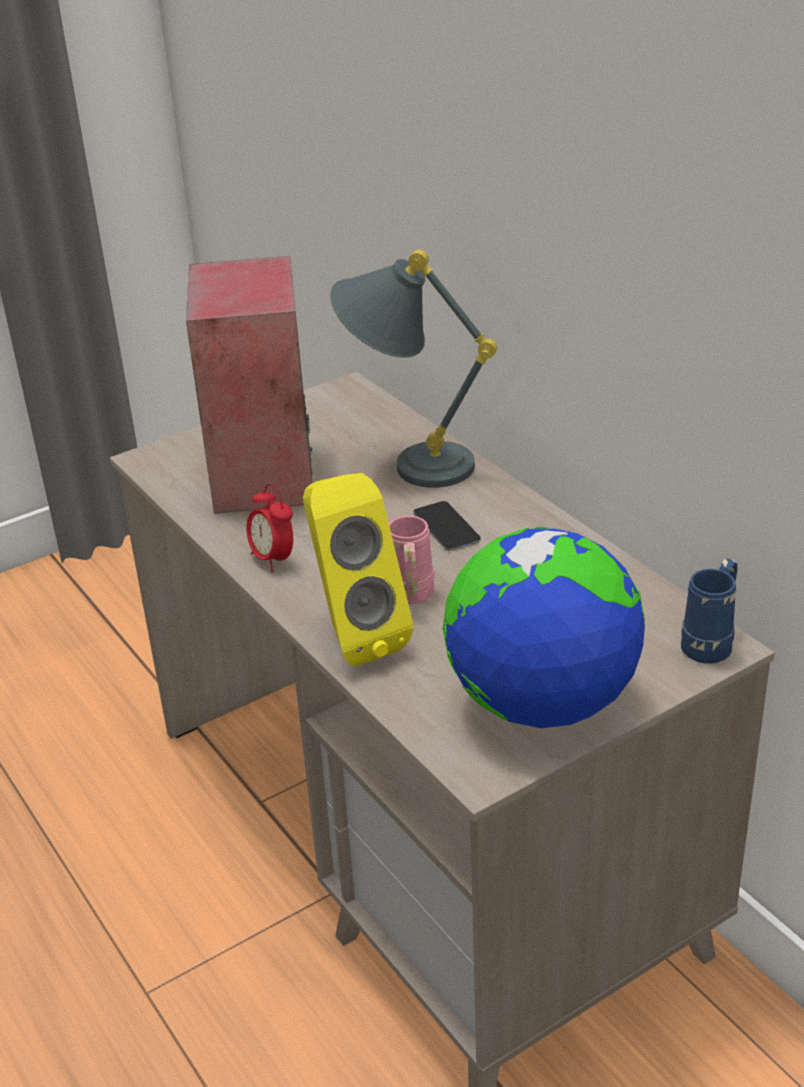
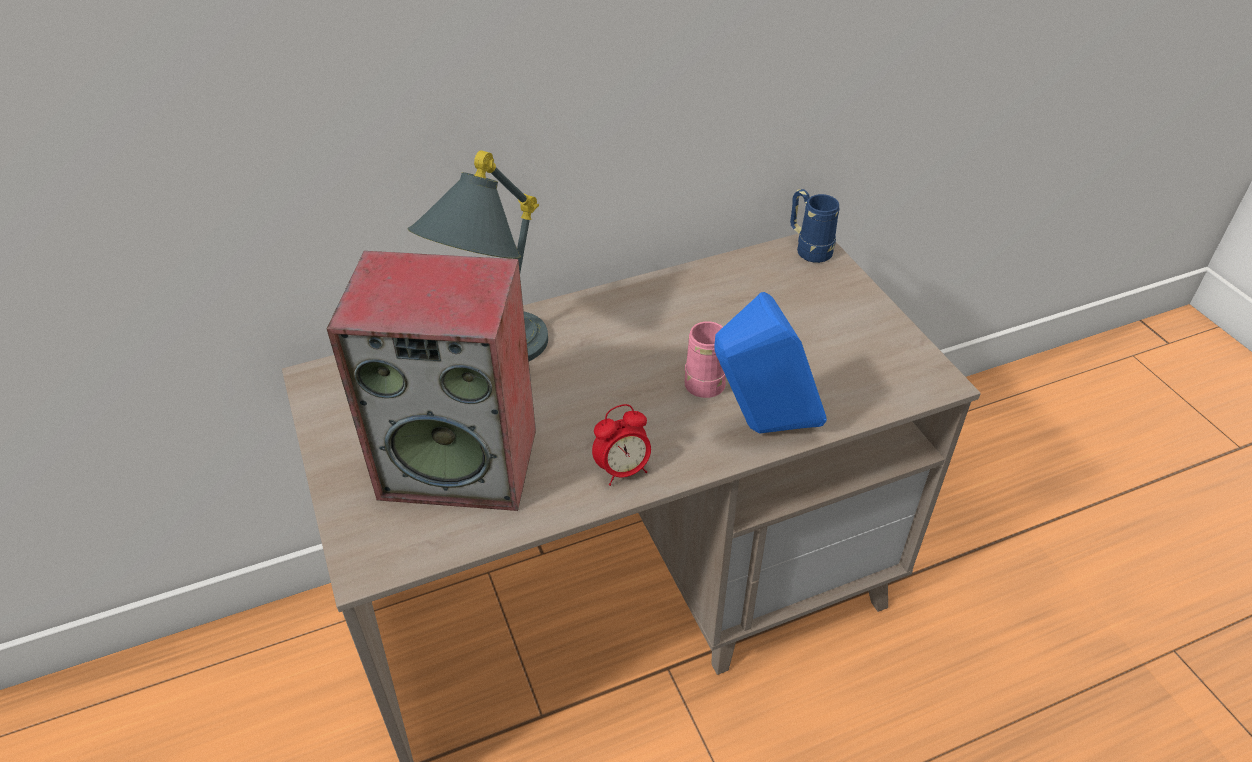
camera: 80 degrees left, 10 degrees up
(354, 637) = (761, 428): yellow speaker -> blue speaker
(446, 527) = (613, 349): phone -> none
(542, 703) = (864, 337): globe -> none

